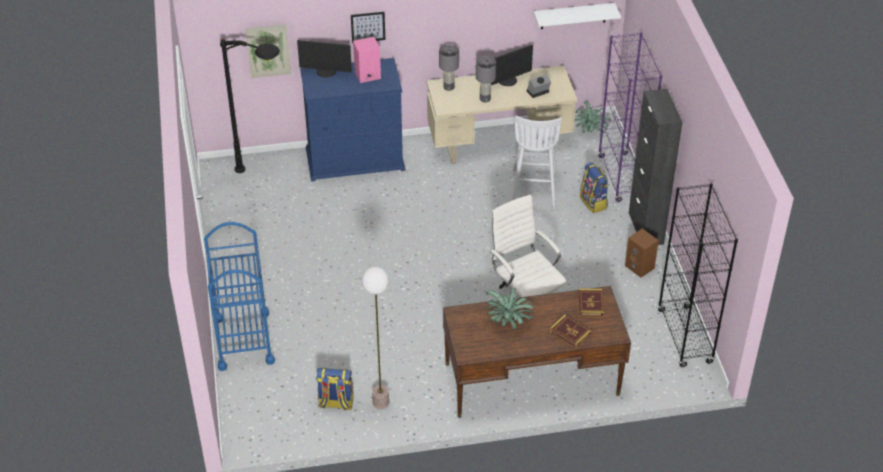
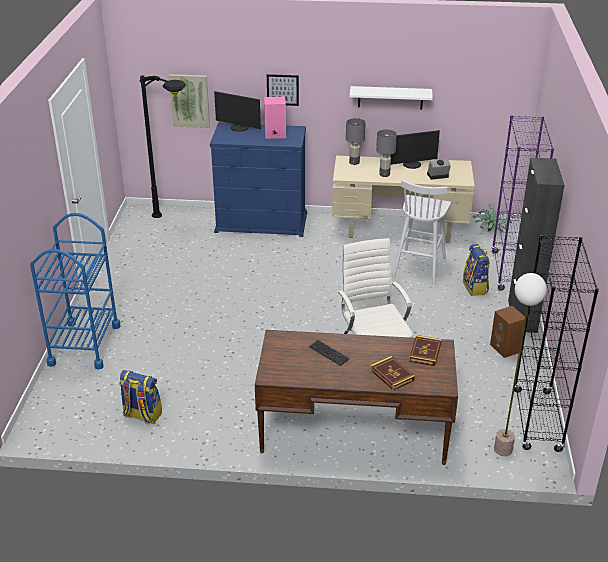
camera: 15 degrees right, 10 degrees down
(380, 402) = (186, 423): floor lamp -> floor lamp (502, 449)
(508, 321) = (328, 353): potted plant -> keyboard
(573, 16) = (483, 108): white shelf -> white shelf (390, 97)

